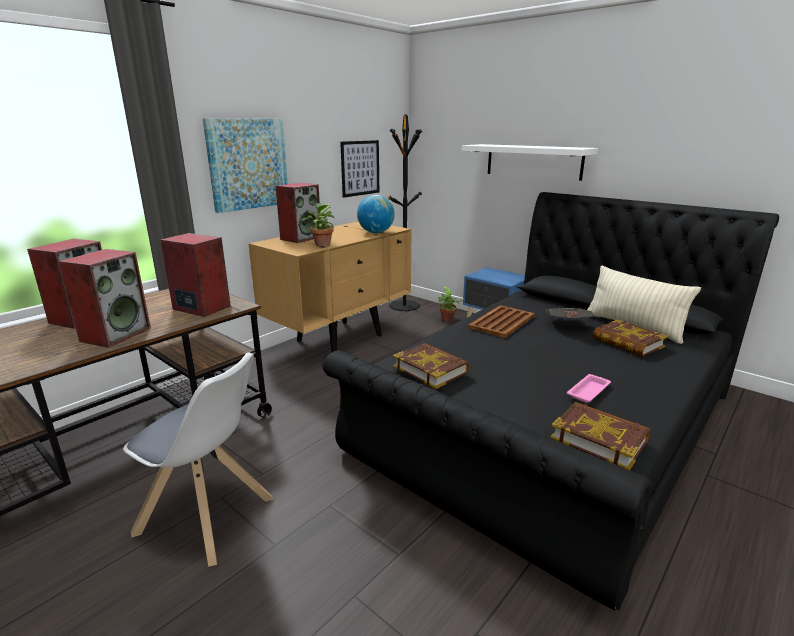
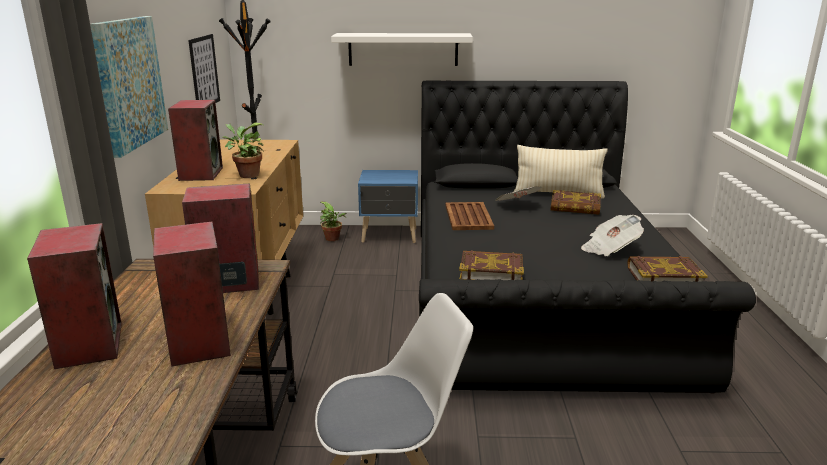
camera: 40 degrees left, 0 degrees up
(376, 232) = (272, 150): globe -> none
(589, 391) = (610, 249): pink tray -> newspaper

